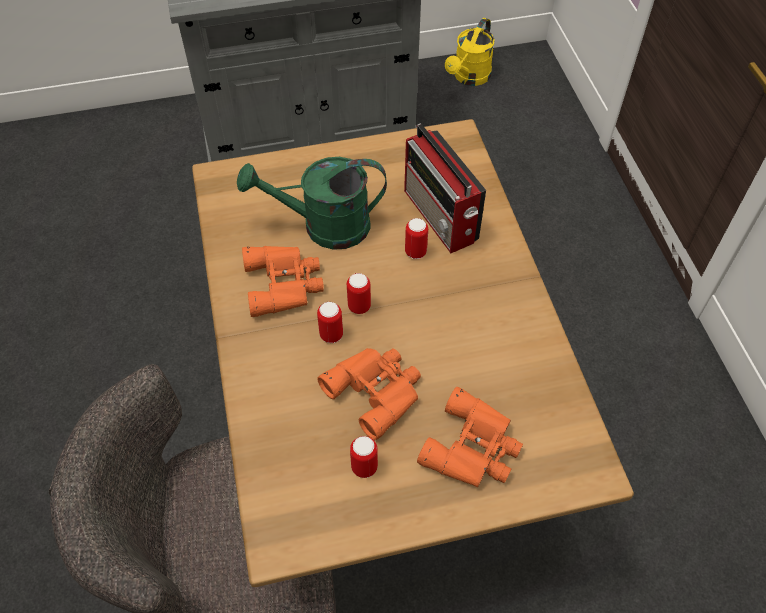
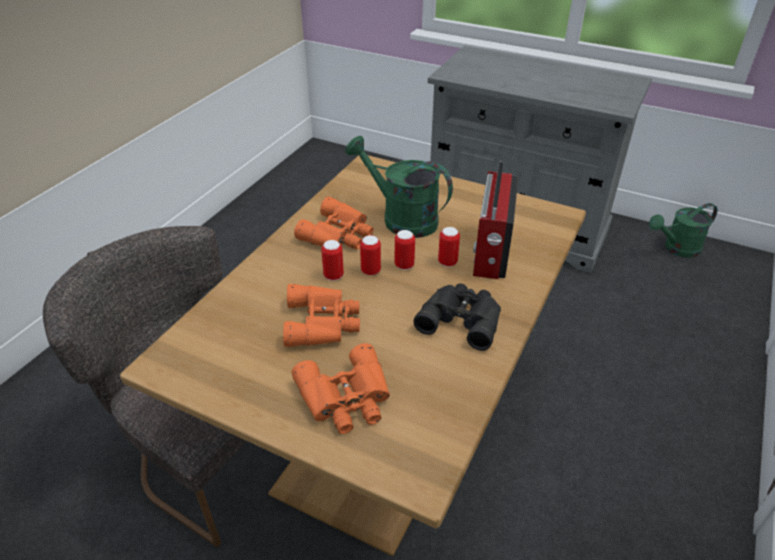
camera: 40 degrees right, 15 degrees down
(364, 467) = (261, 359): can -> can (404, 265)
(469, 78) = (676, 249): yellow watering can -> green watering can
(484, 305) = (461, 318): none -> black binoculars

